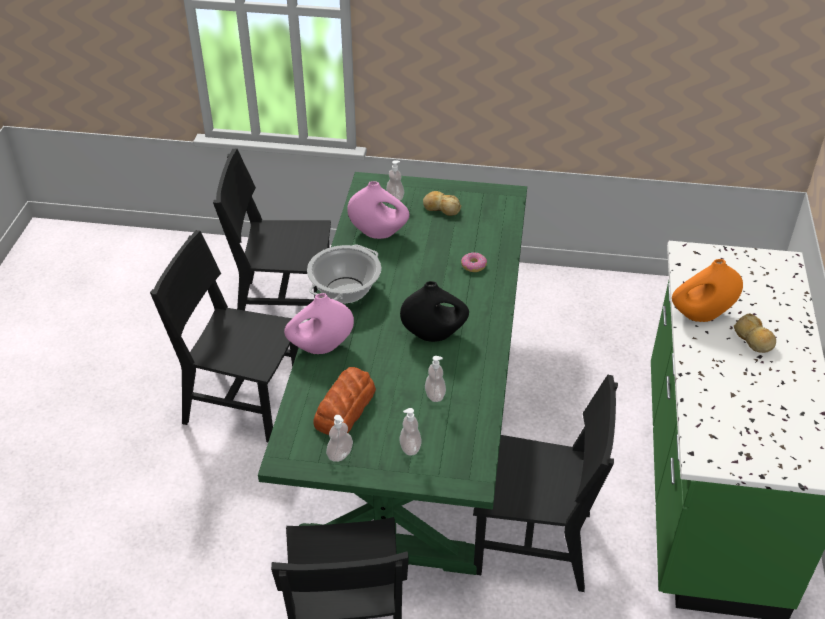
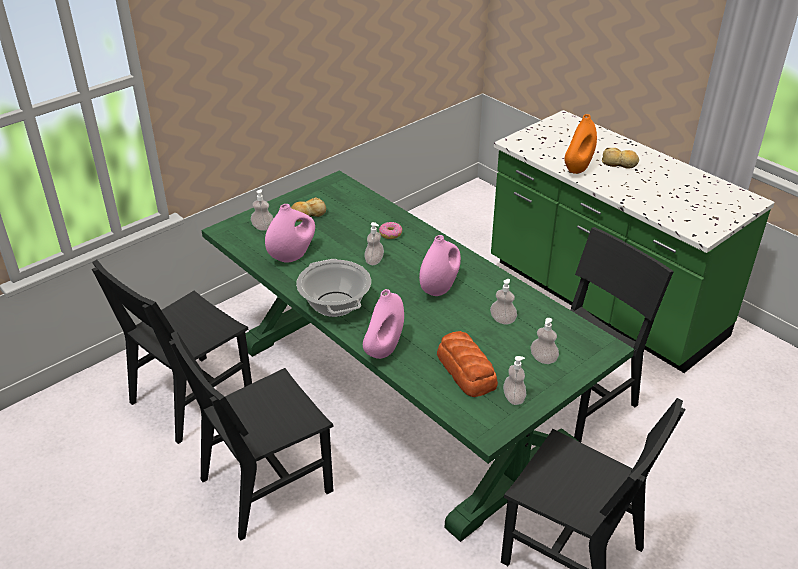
camera: 50 degrees left, 5 degrees down
(425, 278) = (374, 261): none -> soap dispenser
(434, 334) = (439, 288): black vase -> pink vase

